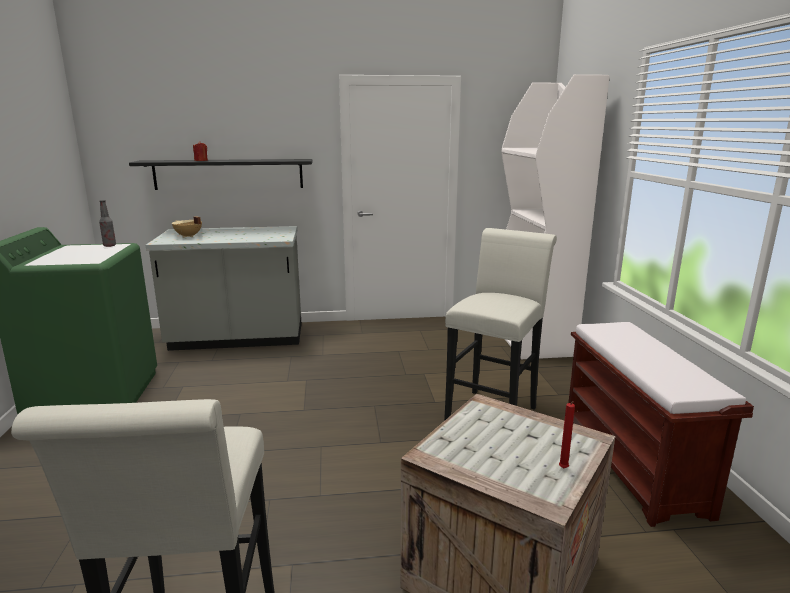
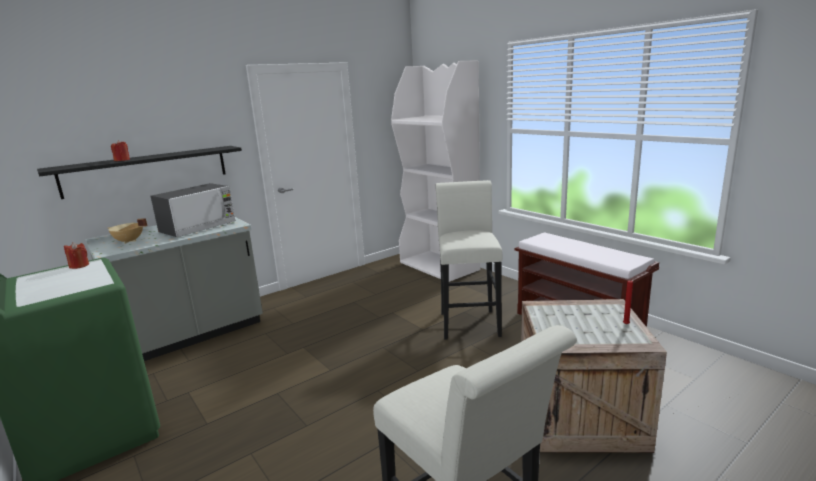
camera: 30 degrees left, 0 degrees up
(109, 245) = (79, 266): bottle -> red candle
(251, 235) = (198, 227): none -> microwave

